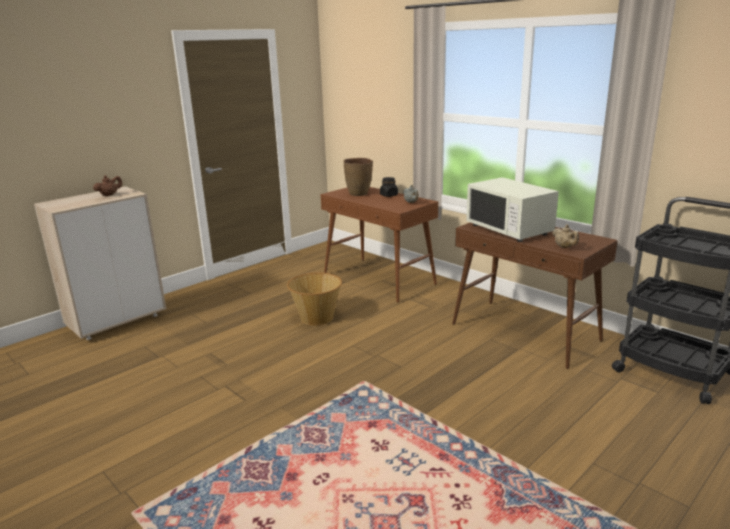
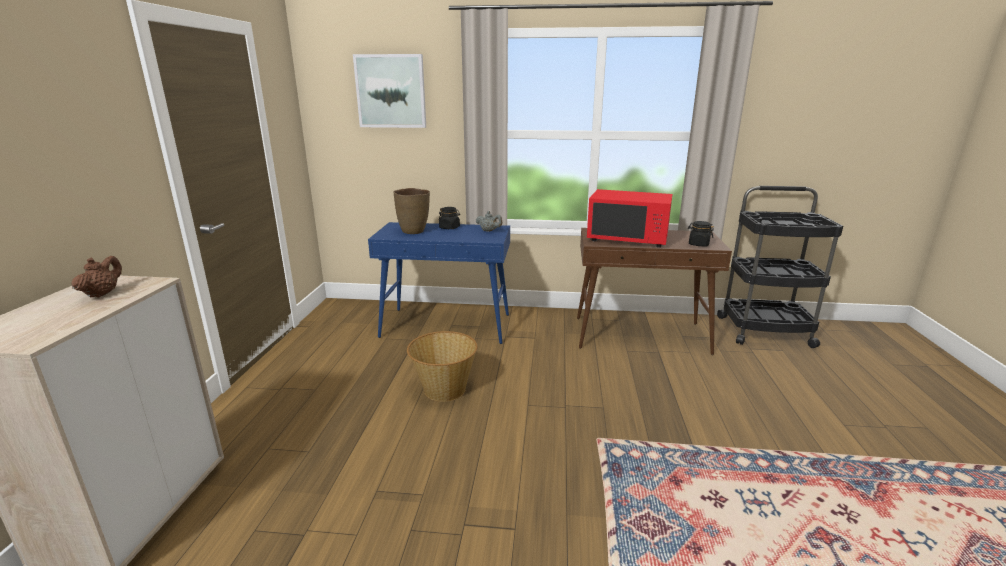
camera: 40 degrees left, 0 degrees up
(373, 76) = (391, 91): none -> picture
(379, 279) = (447, 325): brown console table -> blue console table
(509, 229) = (628, 238): white microwave -> red microwave
(564, 247) = (698, 244): beige teapot -> black jar

